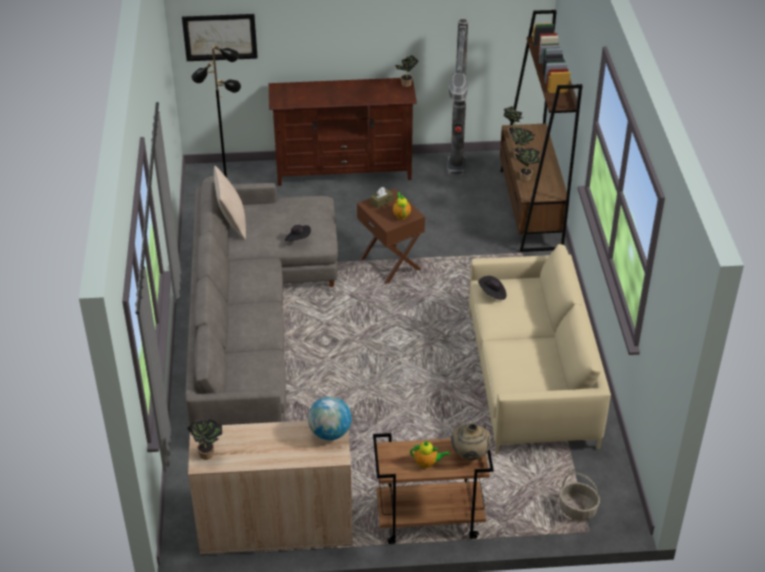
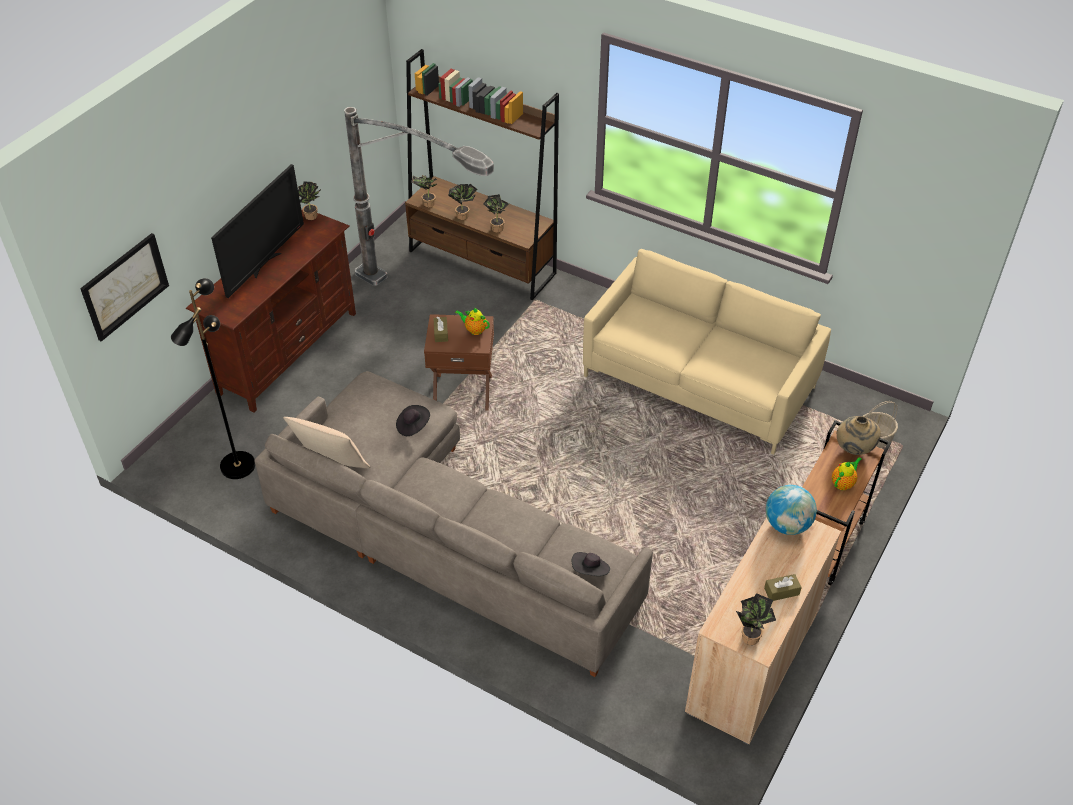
camera: 55 degrees left, 5 degrees up
(262, 454) = (781, 591): none -> brown tissue box
(339, 90) = (265, 264): none -> television
(492, 294) = (629, 333): black hat -> black hat (590, 571)

